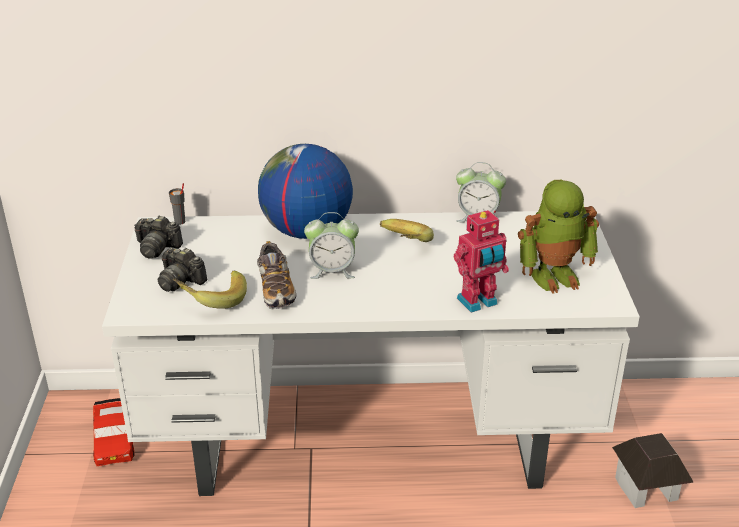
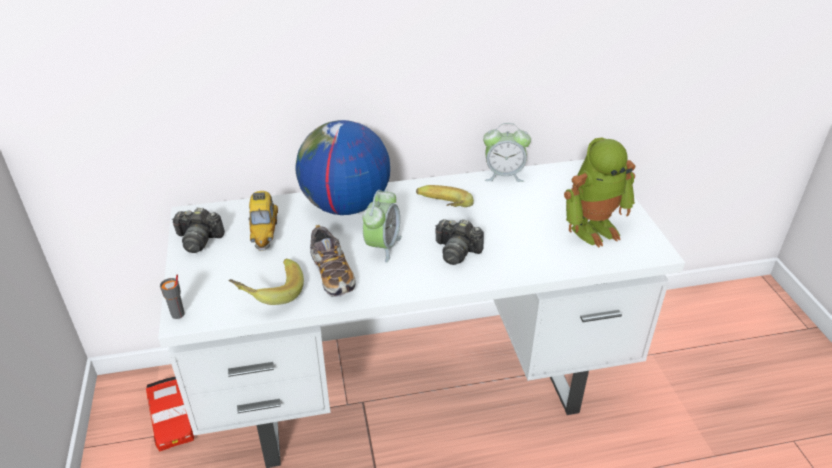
camera: 10 degrees left, 5 degrees up
(180, 222) = (216, 208): grey cup -> grey cup (178, 314)
(180, 281) = (231, 274): camera -> camera (457, 251)
(221, 248) = (264, 233): none -> toy car
(332, 271) = (382, 246): alarm clock -> alarm clock turned 60 degrees counterclockwise
(478, 302) = (533, 265): toy robot -> none
(646, 488) = (667, 400): toy house -> none

